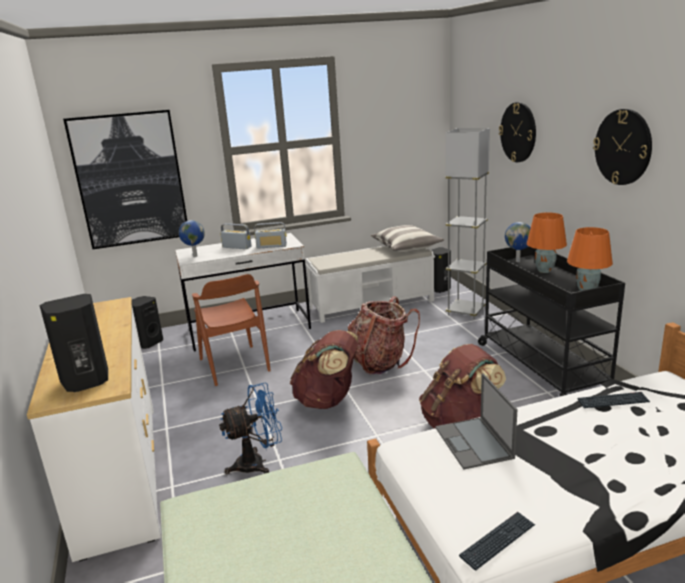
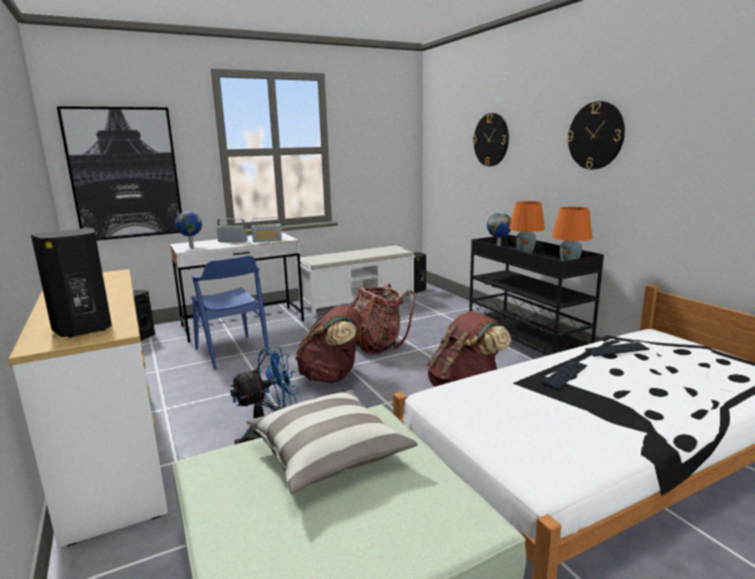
camera: 10 degrees left, 5 degrees down
(234, 365) = (232, 352): brown chair -> blue chair
(406, 248) = (388, 249): pillow -> pillow (328, 454)
(465, 312) = (444, 305): grey floor lamp -> none
(474, 443) = (503, 388): laptop -> none
(498, 541) = (562, 470): keyboard -> keyboard (565, 375)

